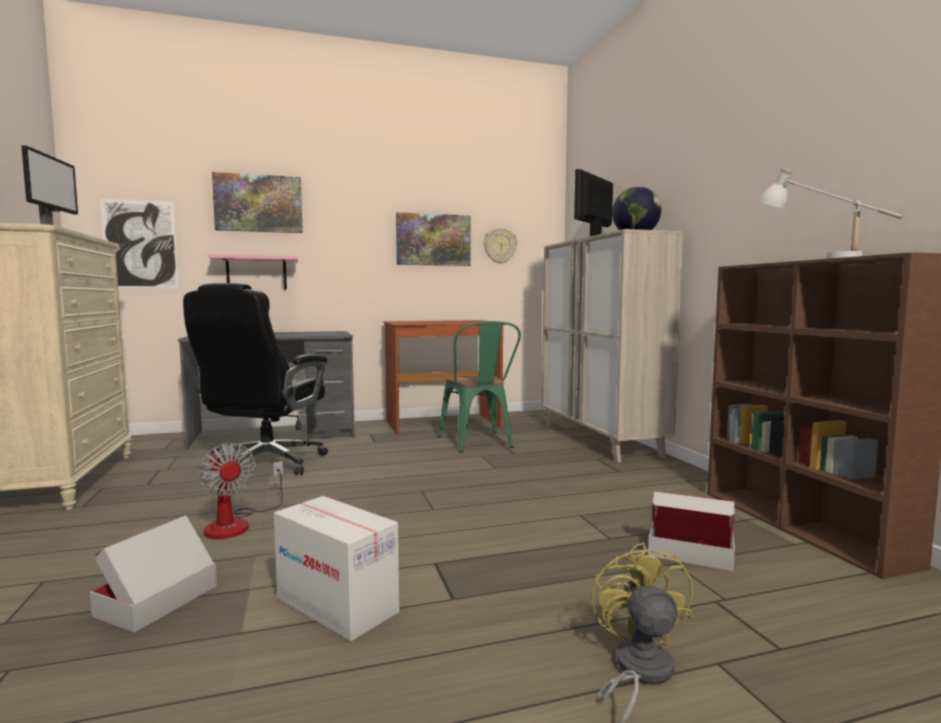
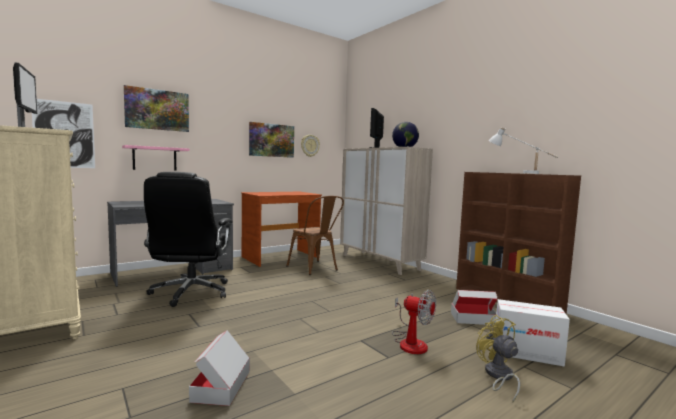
camera: 20 degrees left, 0 degrees up
(237, 524) = (218, 333): fan -> fan (410, 342)
(336, 605) = (332, 370): cardboard box -> cardboard box (527, 353)
(478, 443) = (315, 269): green chair -> brown chair

